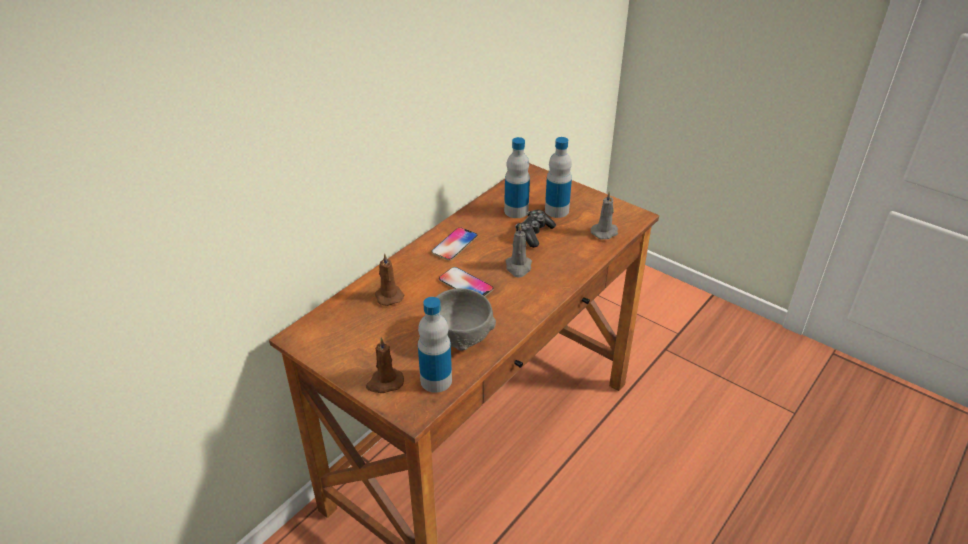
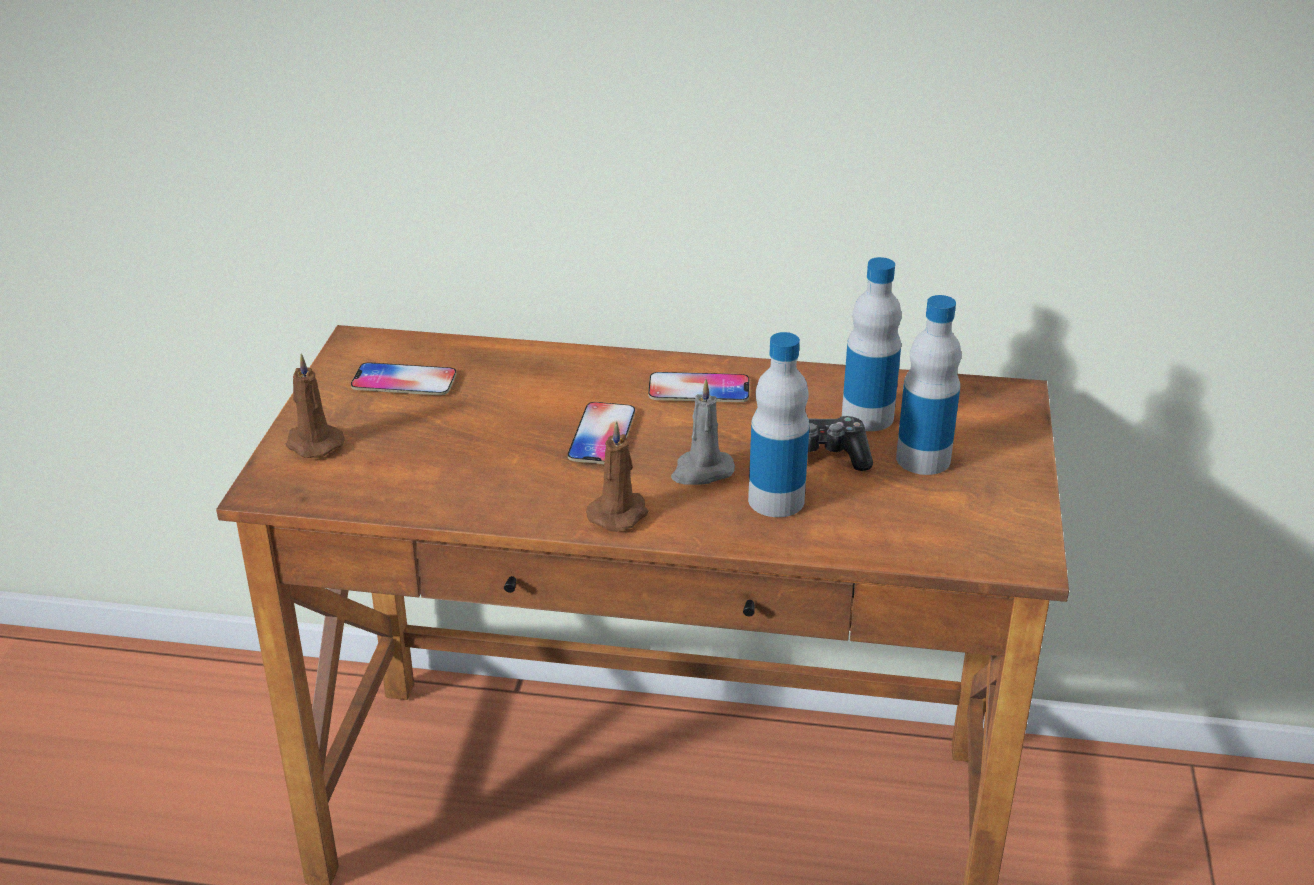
camera: 60 degrees right, 5 degrees down
(356, 332) = (404, 381): none -> phone
(388, 295) = (509, 377): brown candle -> brown candle (619, 513)
(436, 380) = (348, 485): bottle -> bottle (776, 500)
(461, 336) = (467, 473): grey bowl -> none
(605, 232) = (919, 535): grey candle -> none

